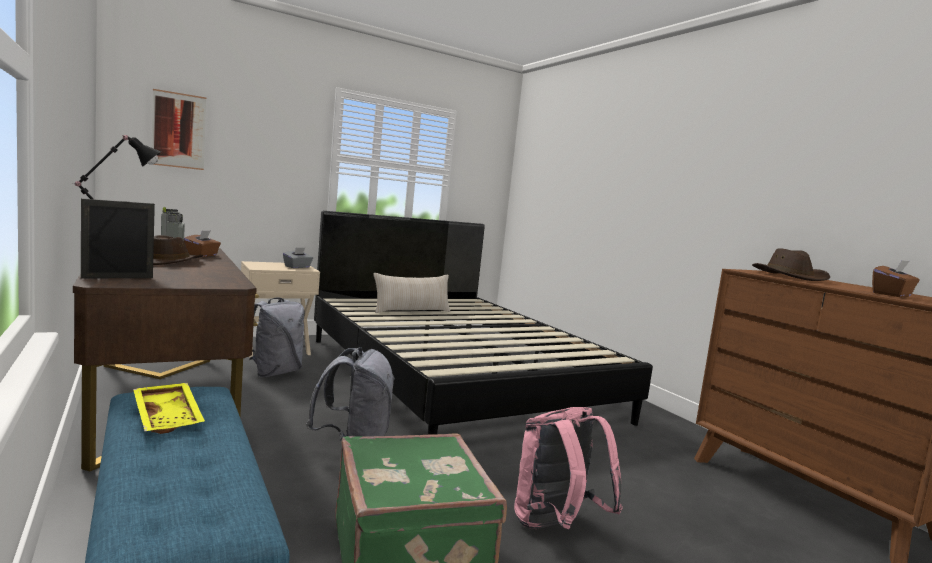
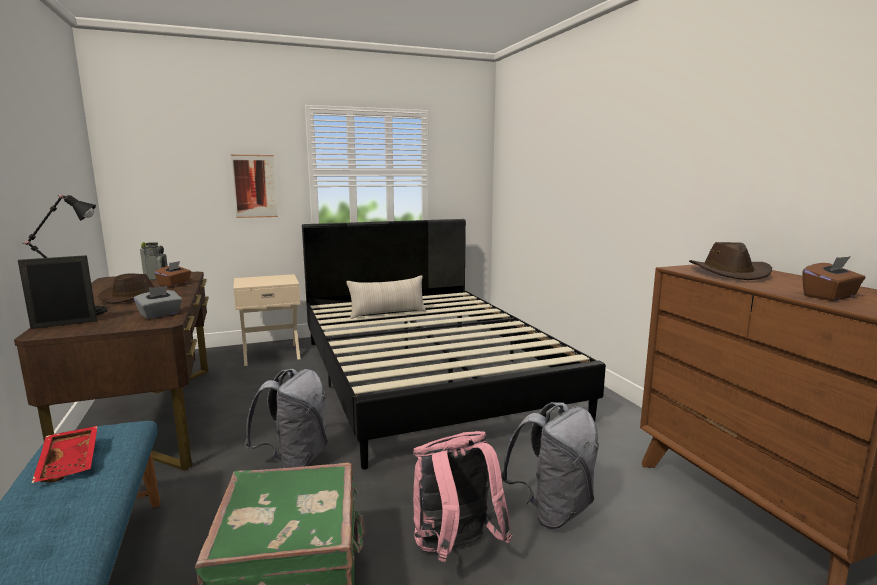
camera: 10 degrees right, 5 degrees up
(169, 417) = (71, 462): yellow tray -> red tray
(179, 130) = (165, 166): picture -> picture (254, 186)
(274, 372) = (258, 381): grey backpack -> grey backpack (552, 510)
(297, 267) = (281, 280): grey tissue box -> grey tissue box (160, 314)

